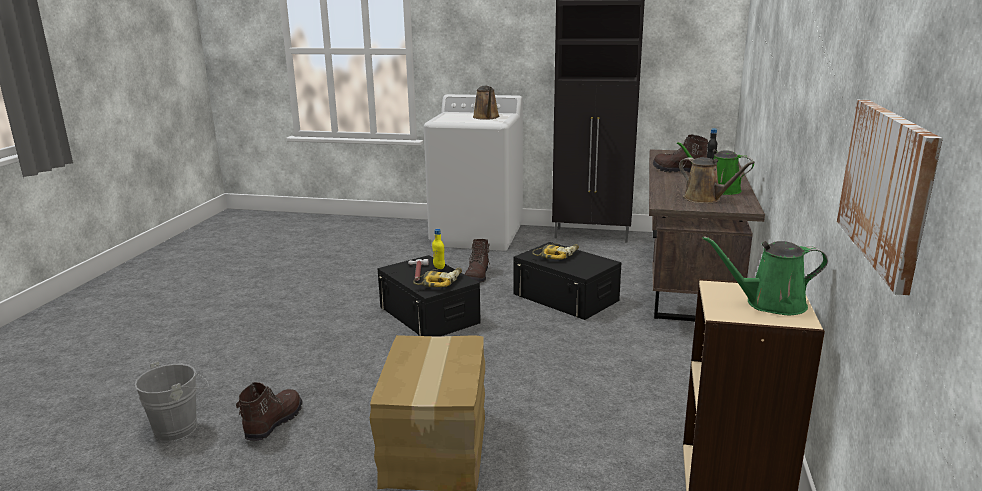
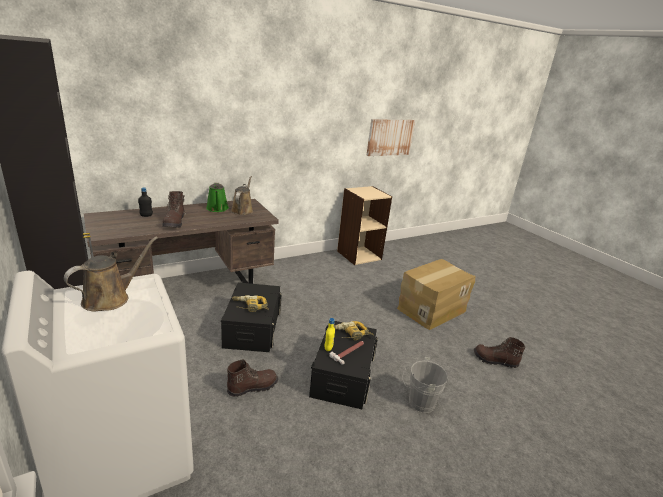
camera: 135 degrees left, 5 degrees up
(180, 427) = (547, 389): grey bucket -> grey bucket (418, 402)
(273, 423) = (495, 361): brown boot -> brown boot turned 45 degrees clockwise
(770, 304) = (366, 190): green watering can -> none

